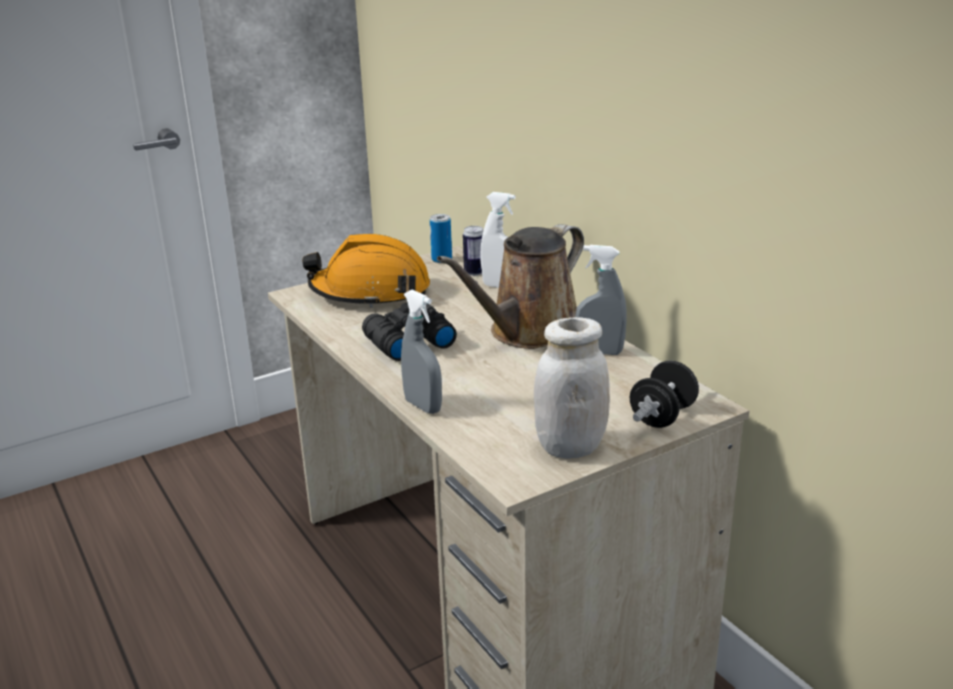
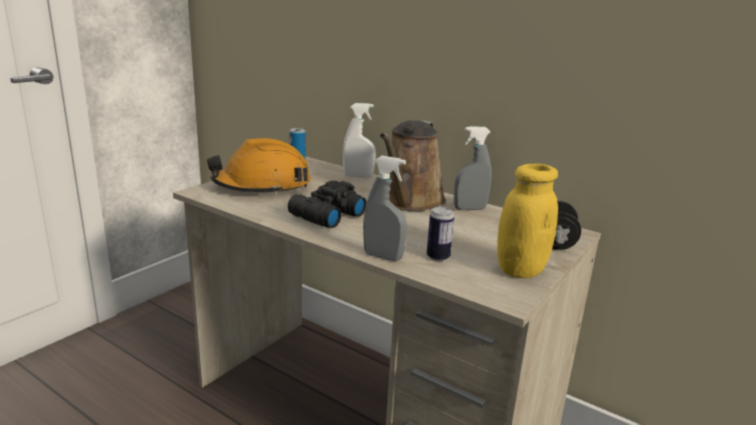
camera: 25 degrees left, 5 degrees down
(475, 272) = (330, 169): can -> can (438, 257)
(570, 447) = (520, 270): white jar -> yellow jar

